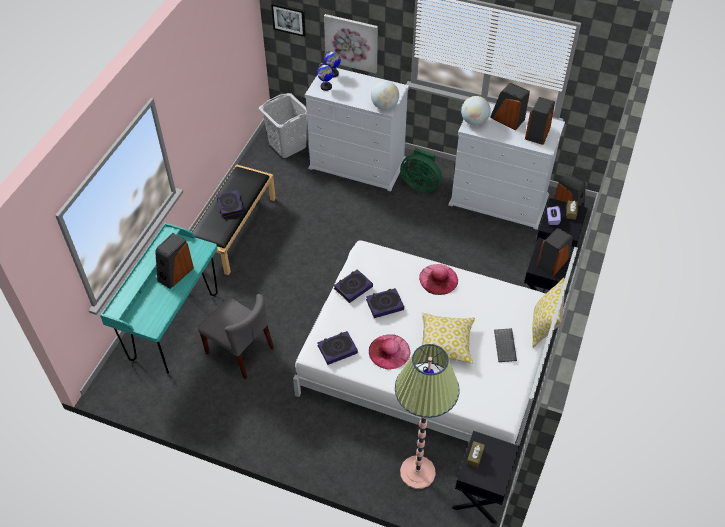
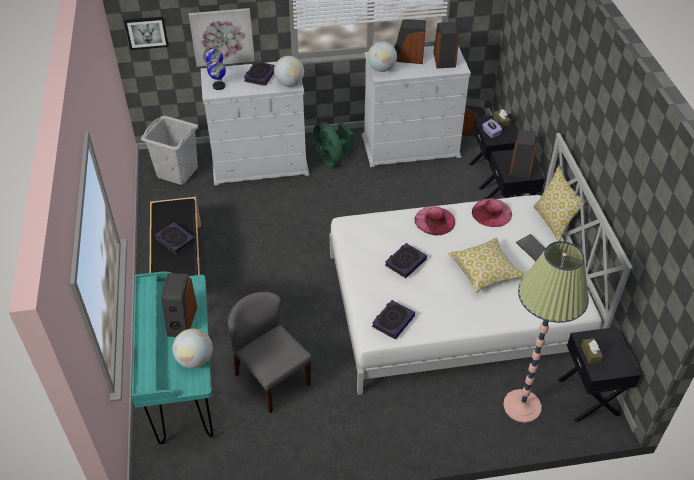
camera: 30 degrees left, 5 degrees down
(163, 309) = (195, 360): none -> globe
(240, 351) = (272, 379): grey chair -> grey chair turned 135 degrees counterclockwise
(353, 287) = (363, 260): book -> book (260, 75)
(389, 351) = (442, 301): pink hat -> pink hat (491, 212)
(420, 184) = (332, 159): green fan -> green fan turned 60 degrees clockwise

